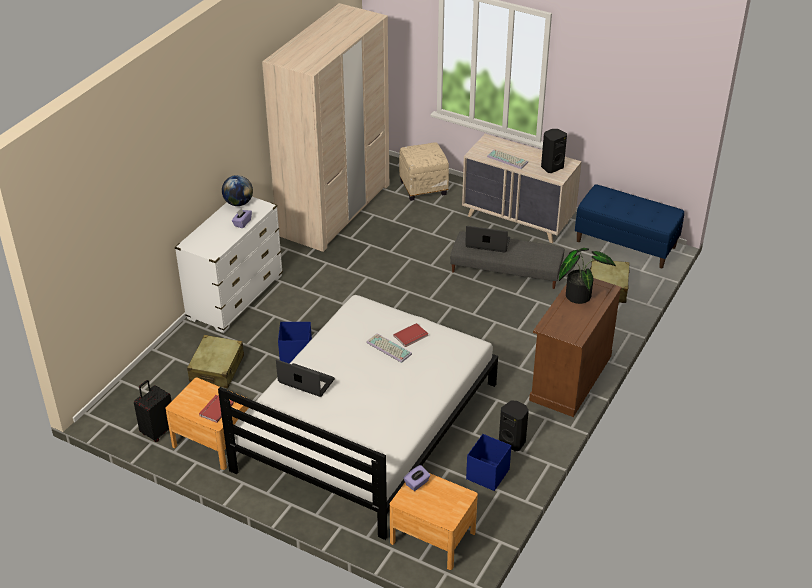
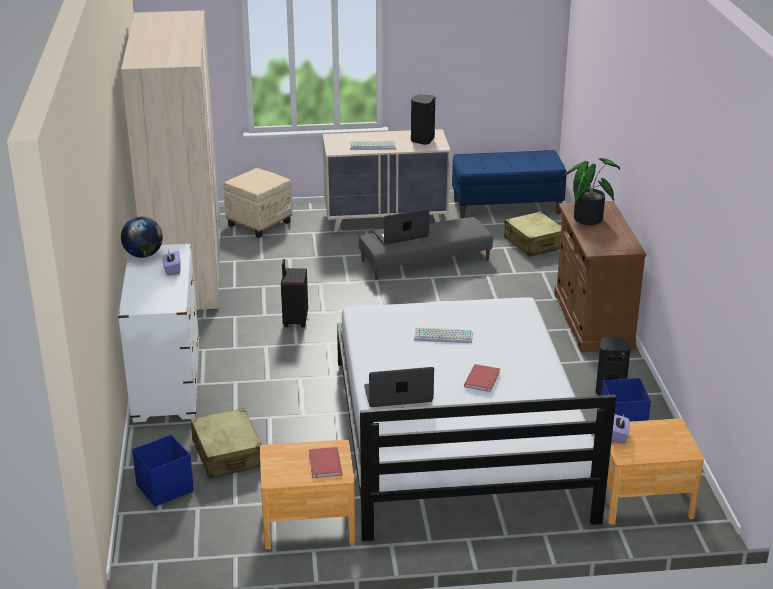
camera: 35 degrees left, 10 degrees down
(158, 431) = (229, 541): black suitcase -> black suitcase (294, 321)
(295, 354) = (302, 406): blue storage box -> blue storage box (164, 489)
(411, 336) = (452, 318): red book -> red book (483, 379)

